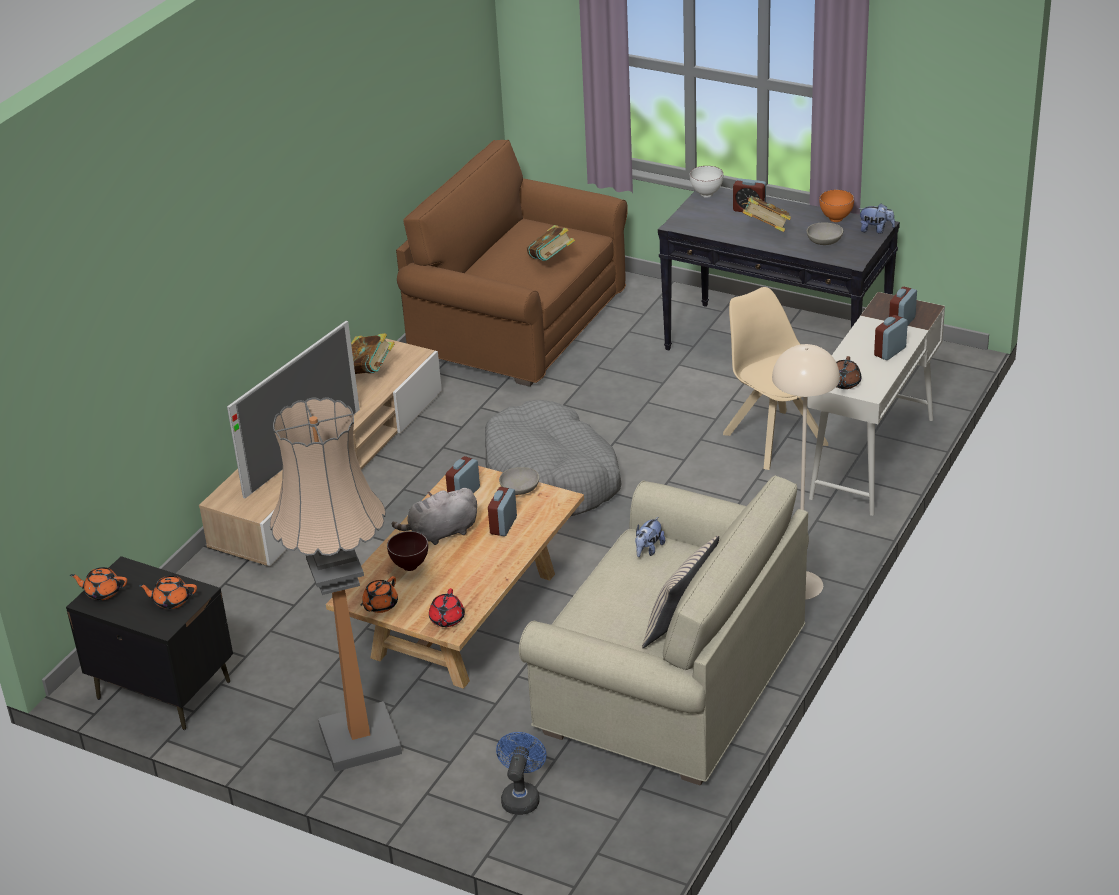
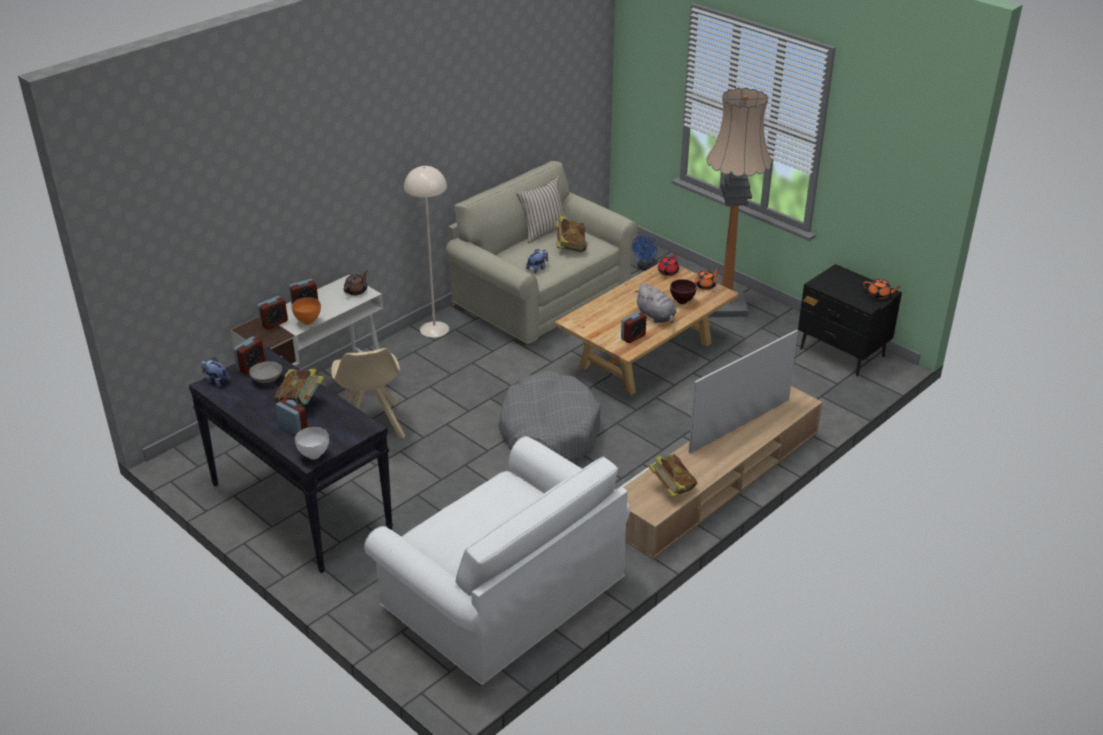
camera: 165 degrees left, 0 degrees up
(171, 601) = (834, 282): orange teapot -> none
(441, 533) = (656, 316): grey plush toy -> grey plush toy turned 60 degrees clockwise
(503, 525) = (615, 313): alarm clock -> alarm clock (251, 366)
(519, 324) = (503, 596): brown sofa -> white sofa
(519, 489) = (595, 332): grey bowl -> none
(551, 260) = (474, 507): book -> book (570, 247)
(835, 219) = (235, 399): orange bowl -> orange bowl (308, 322)

